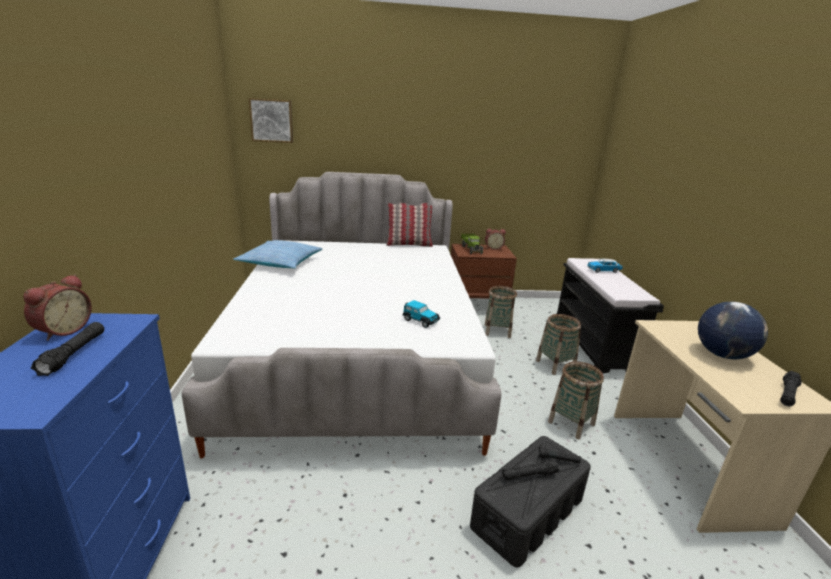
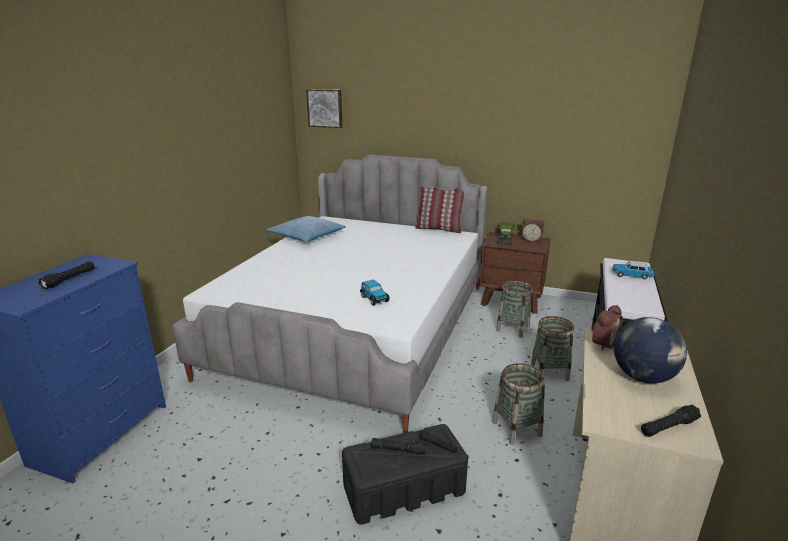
camera: 25 degrees right, 0 degrees up
(62, 330) = (77, 265): alarm clock -> alarm clock (602, 343)

